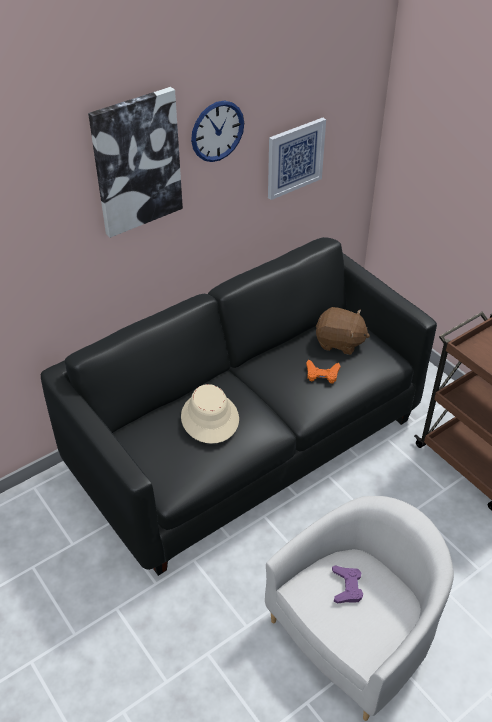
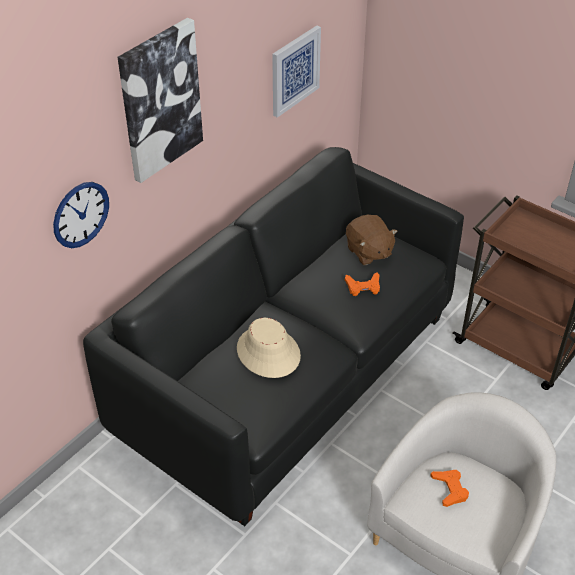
camera: 15 degrees left, 0 degrees up
(217, 131) = (228, 55): wall clock -> wall clock (81, 214)
(339, 342) = (368, 252): brown plush toy -> brown plush toy turned 60 degrees clockwise
(347, 587) = (449, 489): purple game controller -> orange game controller

